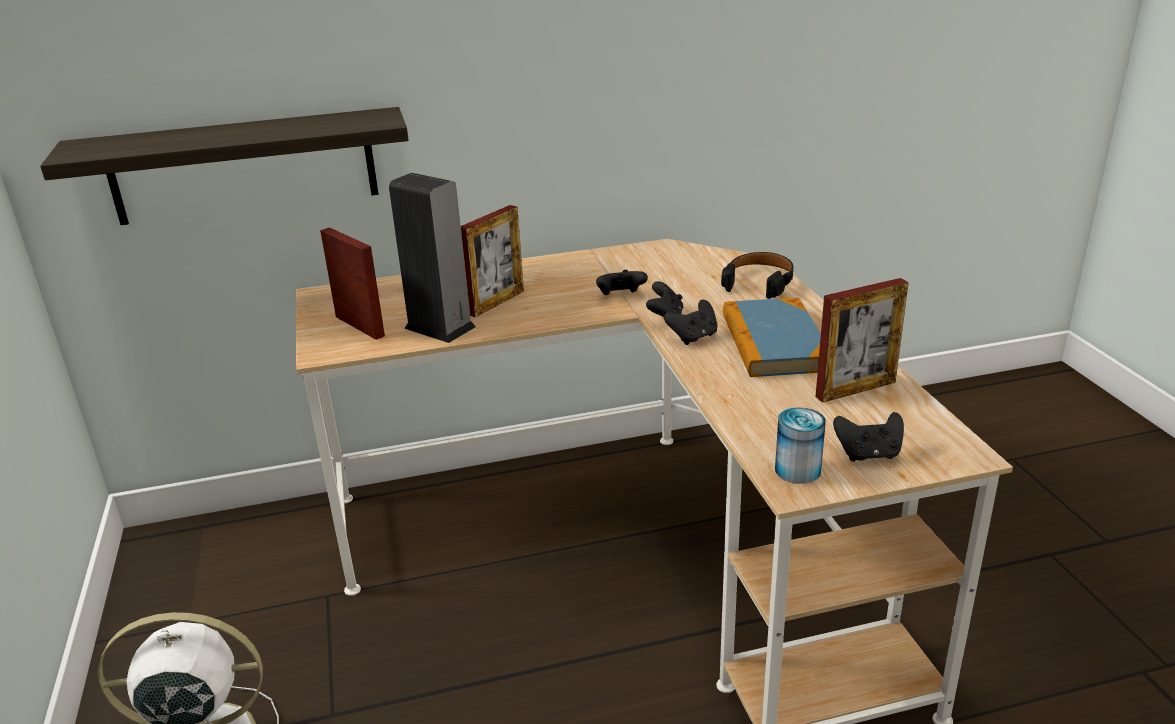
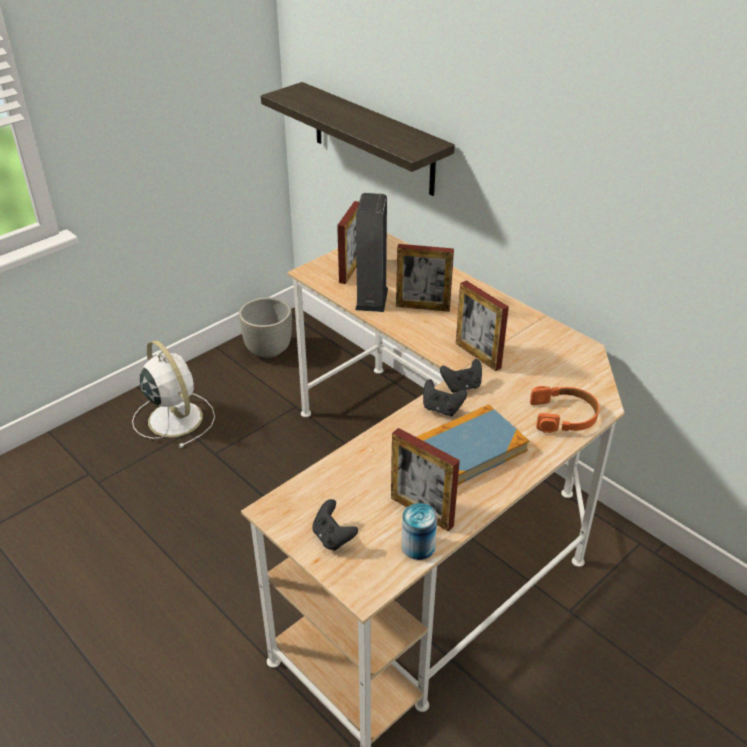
camera: 60 degrees right, 10 degrees up
(180, 585) = (268, 350): none -> grey planter
(620, 296) = (478, 355): black game controller -> picture frame
(759, 282) = (564, 416): black headphones -> orange headphones
(797, 470) = (293, 506): can -> can (418, 546)

